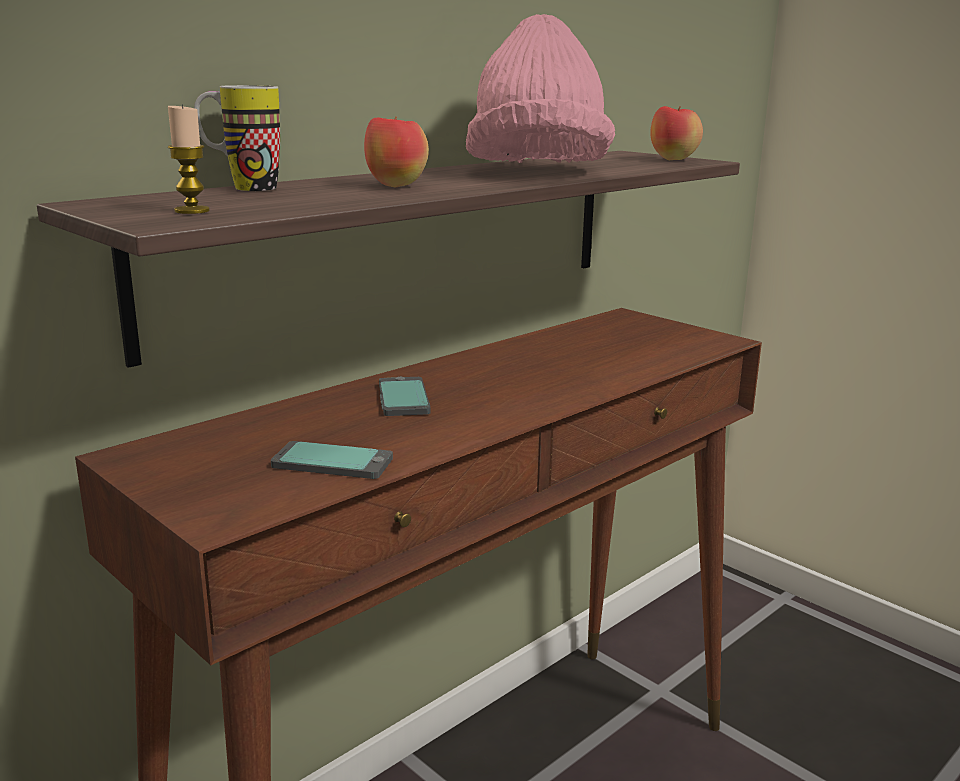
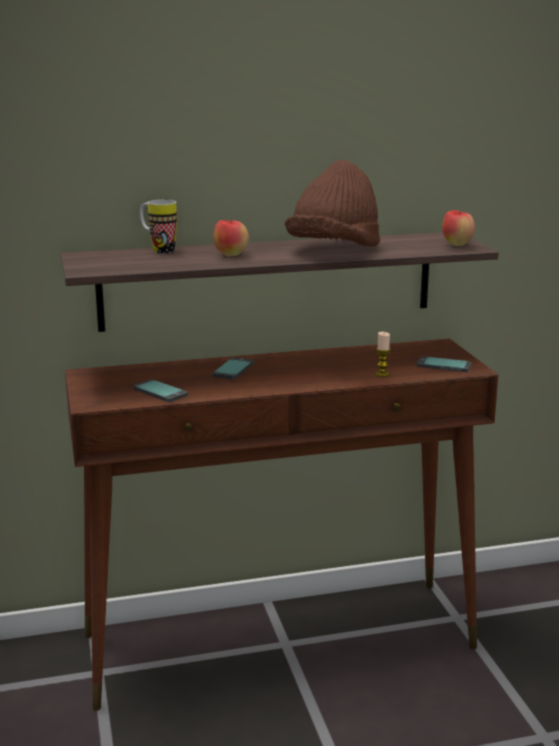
camera: 30 degrees right, 0 degrees up
(192, 211) = (108, 264): candle -> candle (382, 374)
(537, 172) = (334, 250): pink hat -> brown hat
(682, 341) = (443, 366): none -> phone

